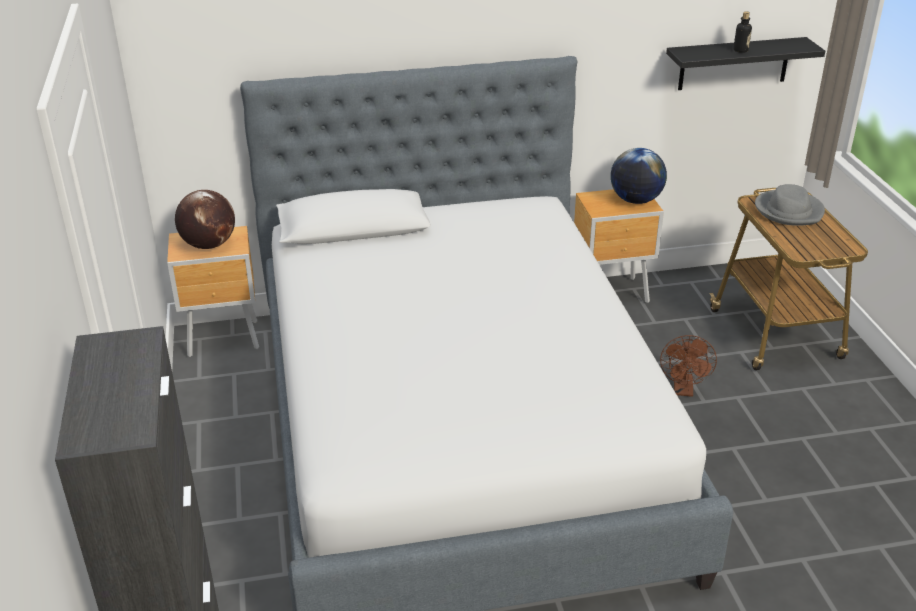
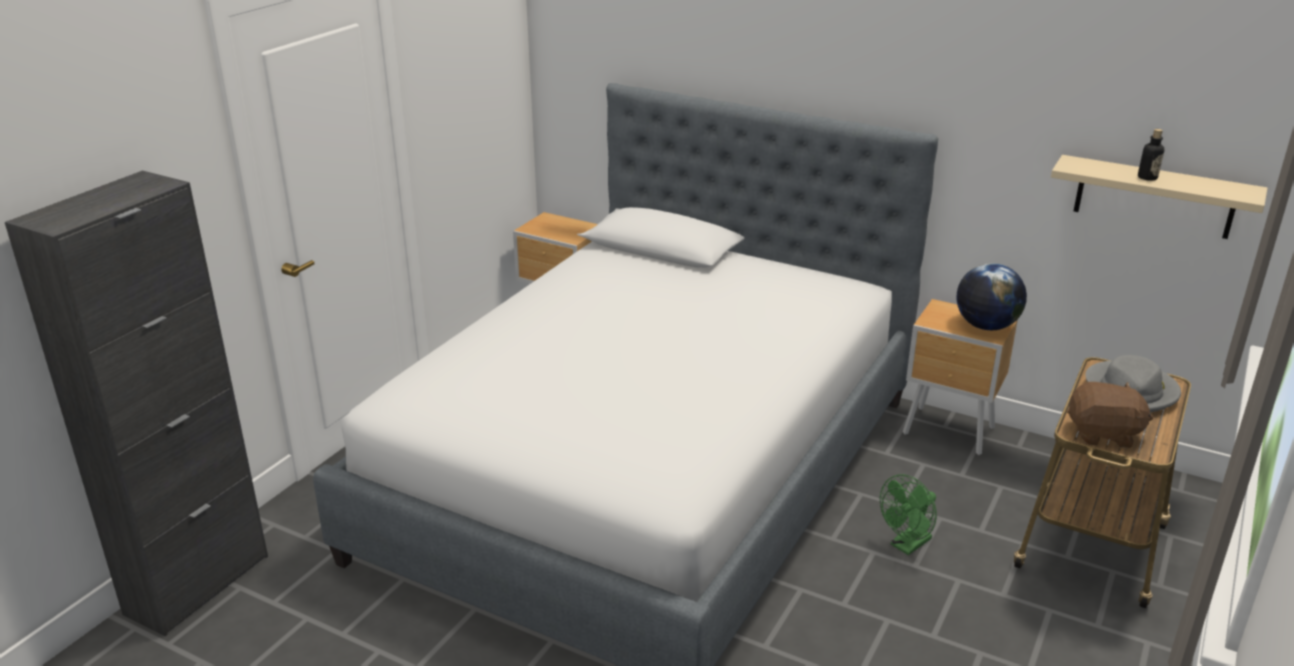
camera: 40 degrees right, 5 degrees down
(208, 245) = (558, 229): globe -> none
(683, 390) = (907, 545): brown fan -> green fan
(734, 63) = (1154, 197): black shelf -> beige shelf
(813, 248) = (1103, 434): none -> brown plush toy

